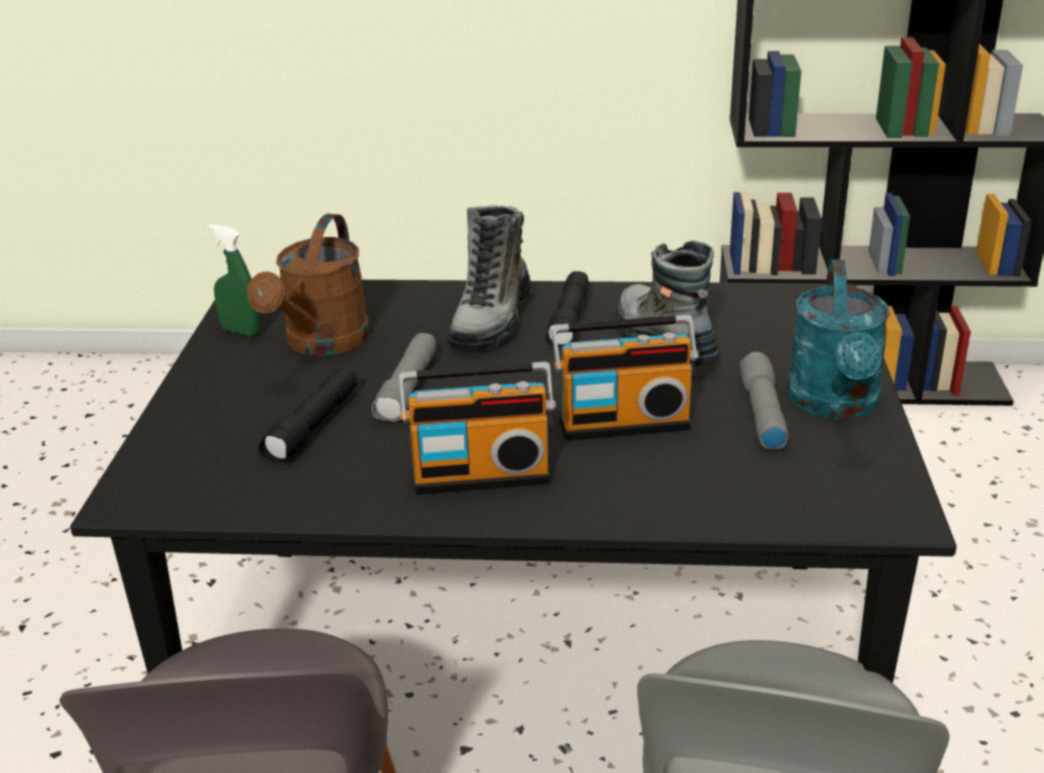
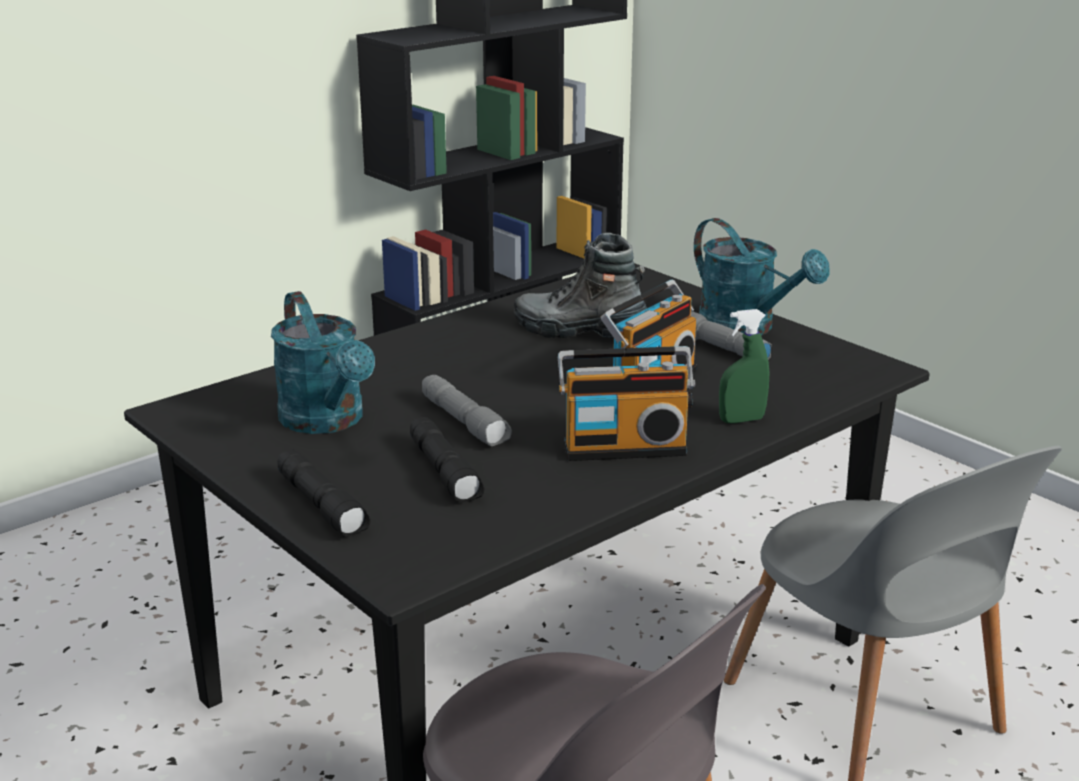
camera: 45 degrees left, 5 degrees down
(241, 331) = (233, 440): green spray bottle -> green spray bottle (741, 420)
(321, 344) = (328, 421): brown watering can -> turquoise watering can
(480, 474) = (624, 447): radio -> radio turned 45 degrees clockwise
(492, 321) = (433, 360): boot -> none
(570, 320) = (490, 340): black flashlight -> black flashlight (323, 506)

